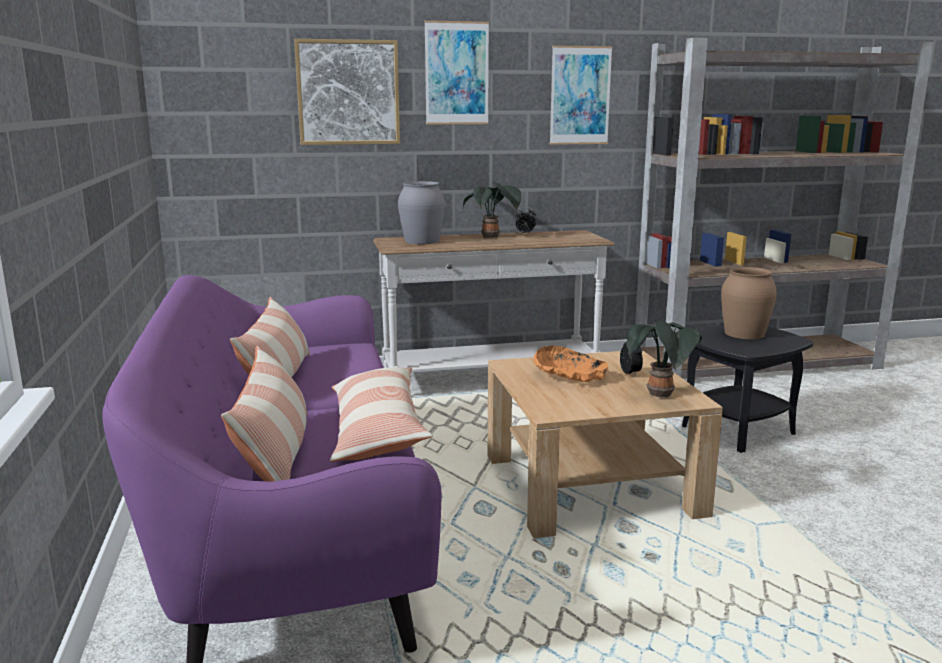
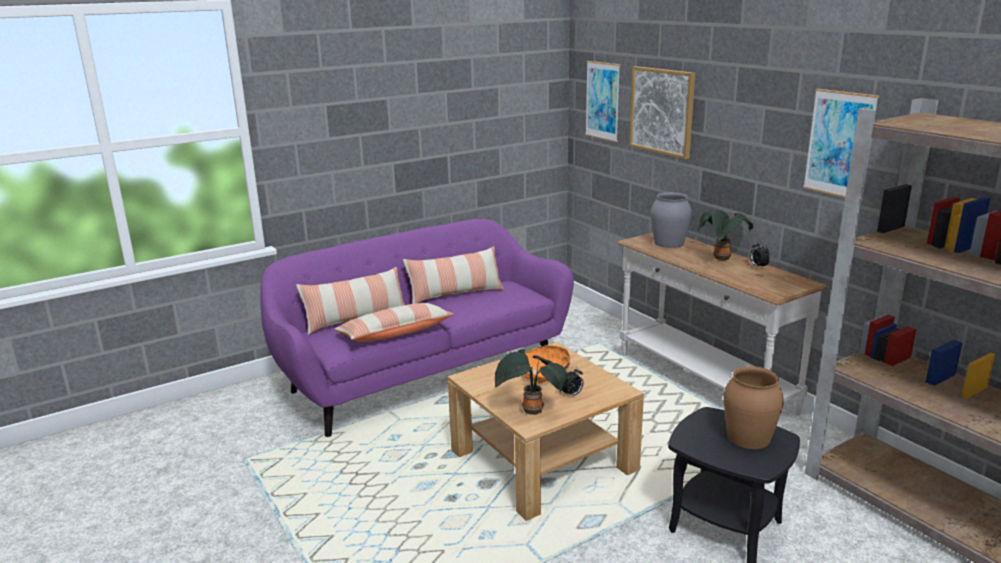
camera: 70 degrees right, 5 degrees up
(456, 73) = (734, 105): picture -> picture (602, 101)

